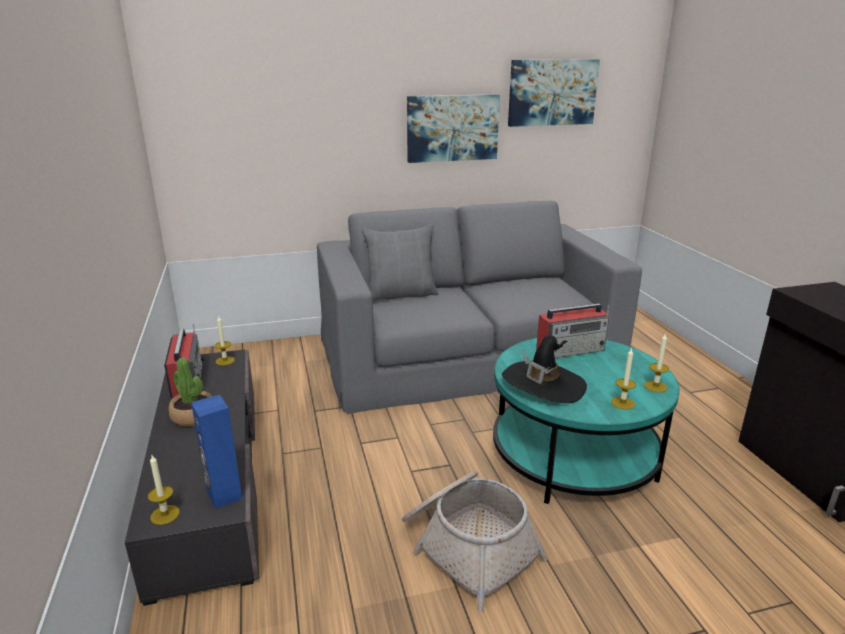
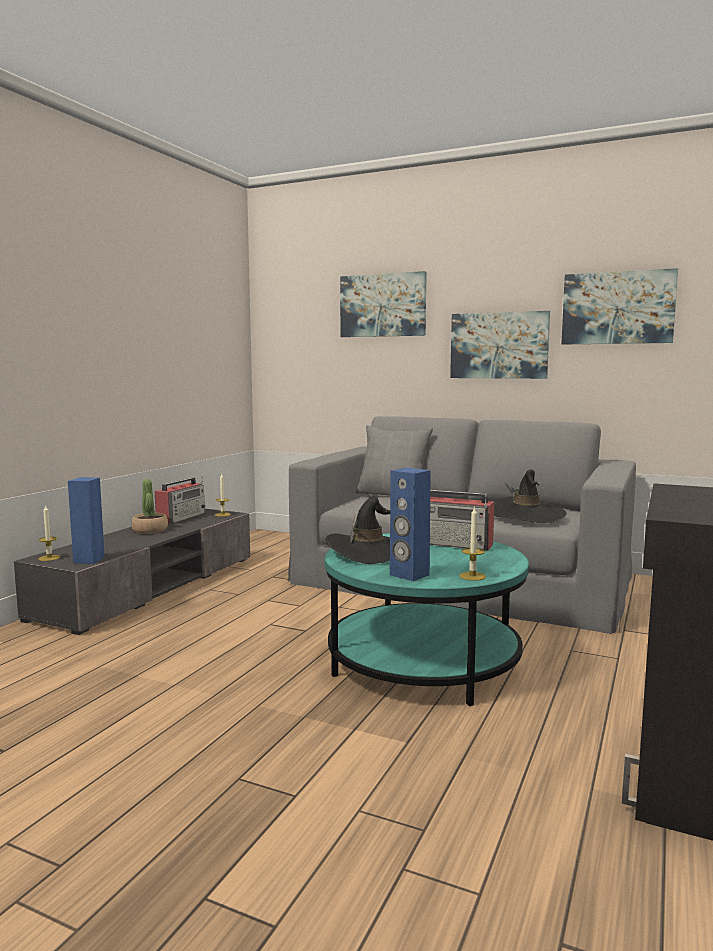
camera: 40 degrees right, 15 degrees down
(327, 85) = (383, 305): none -> picture
(467, 546) = (224, 671): basket -> none
(547, 295) = (527, 515): none -> black hat
(622, 403) = (409, 575): candle -> blue speaker

